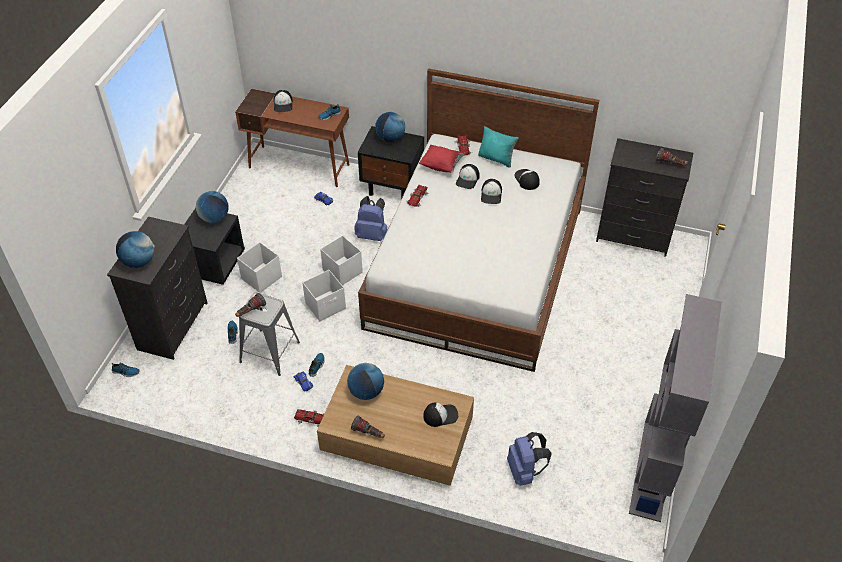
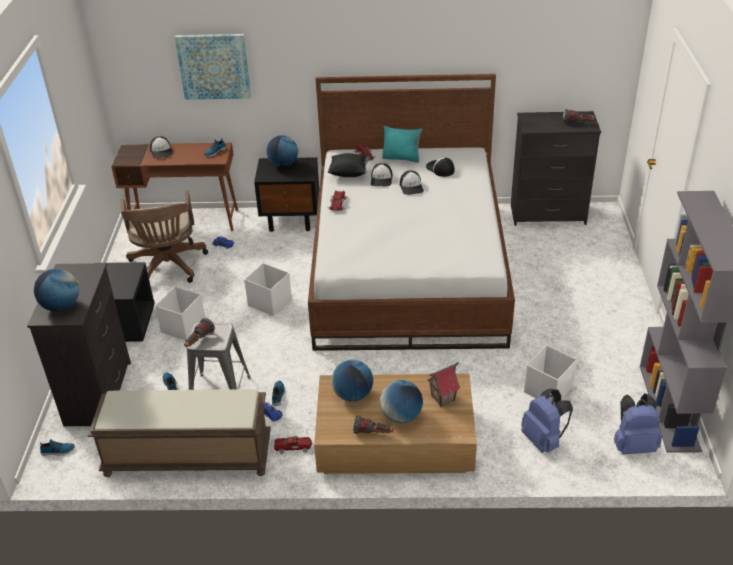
camera: 15 degrees left, 10 degrees down
(214, 218) = (120, 269): globe -> globe (401, 416)
(223, 405) = (187, 457): none -> brown bench
(268, 213) = (168, 267): none -> brown office chair
(326, 306) = (265, 337): white storage box -> white storage box (549, 389)
(337, 40) = (214, 66): none -> picture
(372, 234) = (288, 264): blue backpack -> blue backpack (633, 445)
(440, 415) = (442, 398): cap -> toy house
(441, 166) = (349, 173): red pillow -> black pillow

